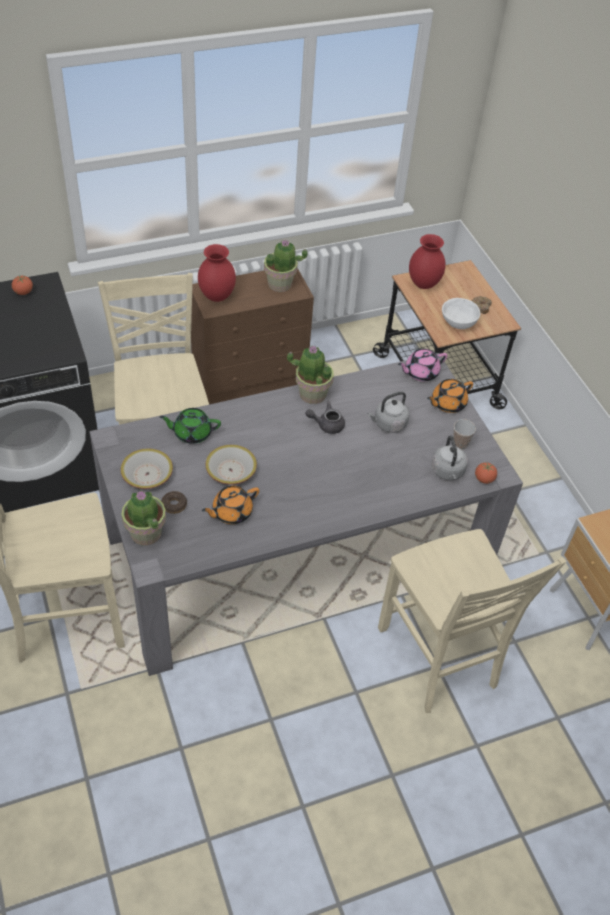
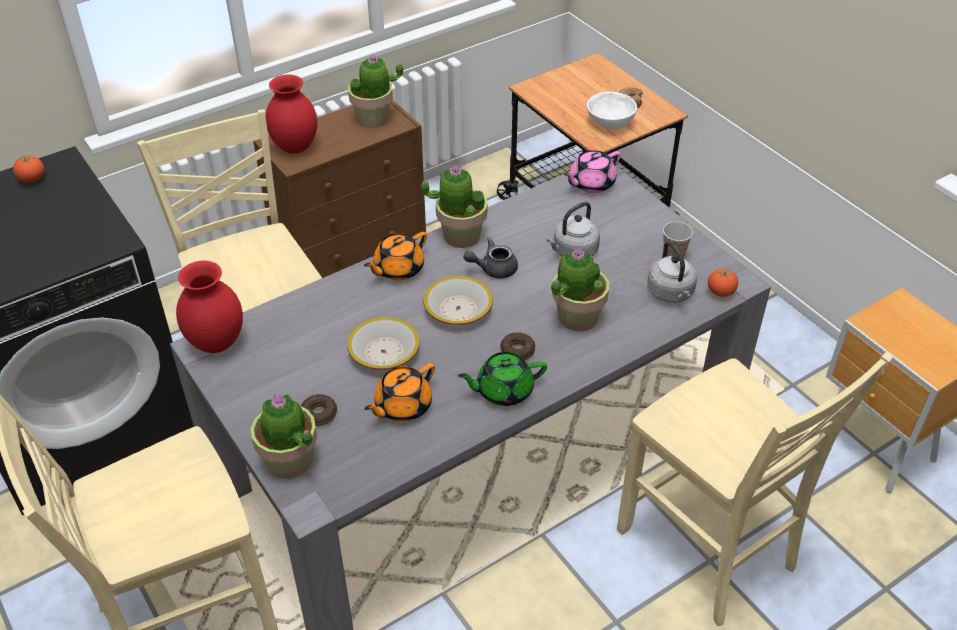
camera: 10 degrees left, 5 degrees down
(147, 474) = (268, 382): bowl -> bowl (458, 309)
(191, 433) = (315, 316): green teapot -> green teapot (503, 390)
(323, 490) = (517, 351): none -> donut
(373, 475) = (577, 317): none -> potted plant
(424, 284) = (551, 88): red vase -> red vase (217, 342)
(447, 403) = (638, 212): orange teapot -> orange teapot (398, 269)

